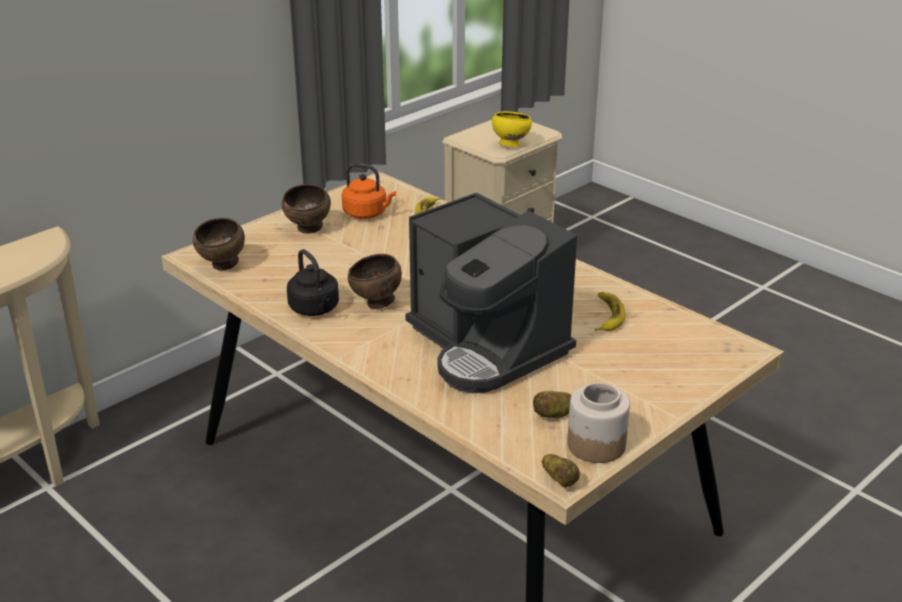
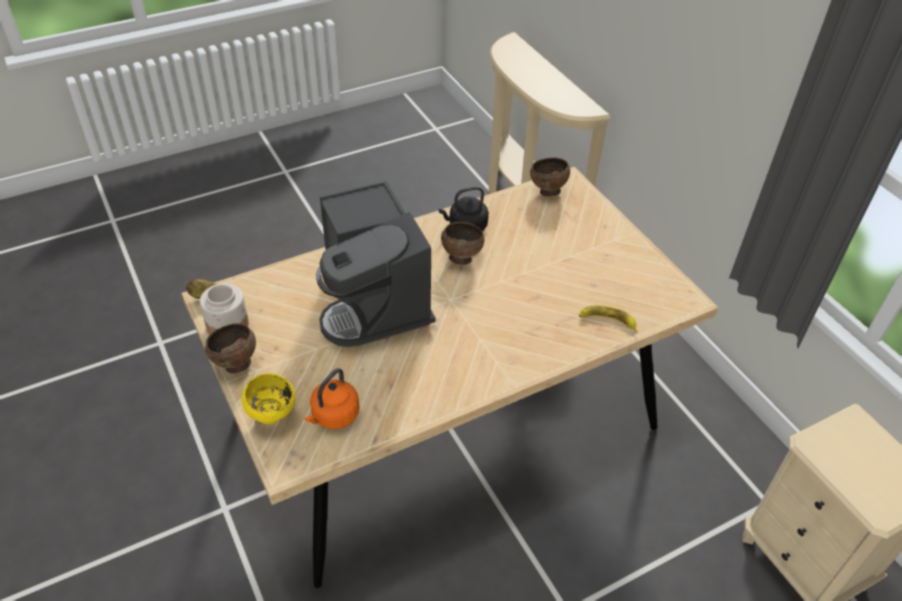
camera: 105 degrees right, 15 degrees up
(309, 230) = (597, 242): brown bowl -> brown bowl (235, 365)
(367, 214) = (621, 281): orange kettle -> orange kettle (333, 416)
(487, 346) = (374, 303): coffee machine -> coffee machine turned 90 degrees counterclockwise
(510, 145) = (833, 461): yellow bowl -> yellow bowl (273, 416)
(554, 415) = (272, 314): potato -> none
(607, 316) = (383, 389): banana -> none

